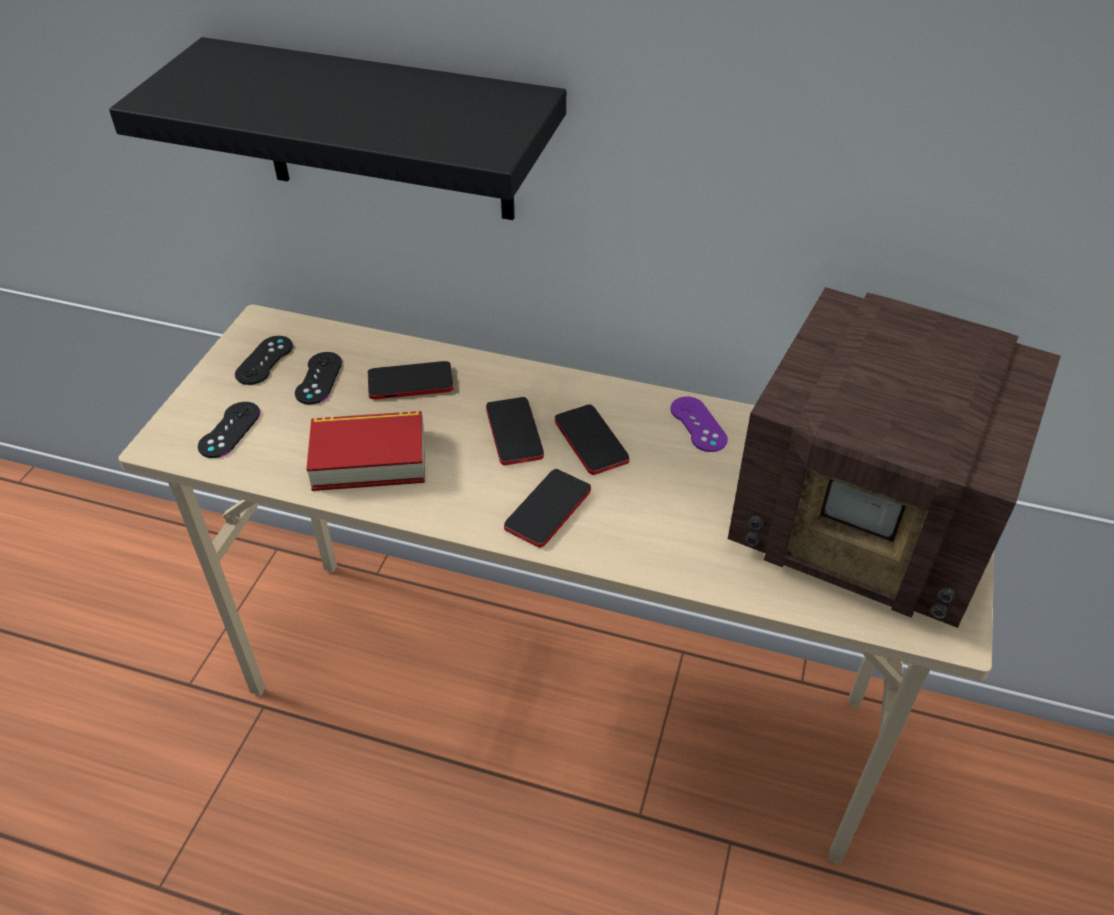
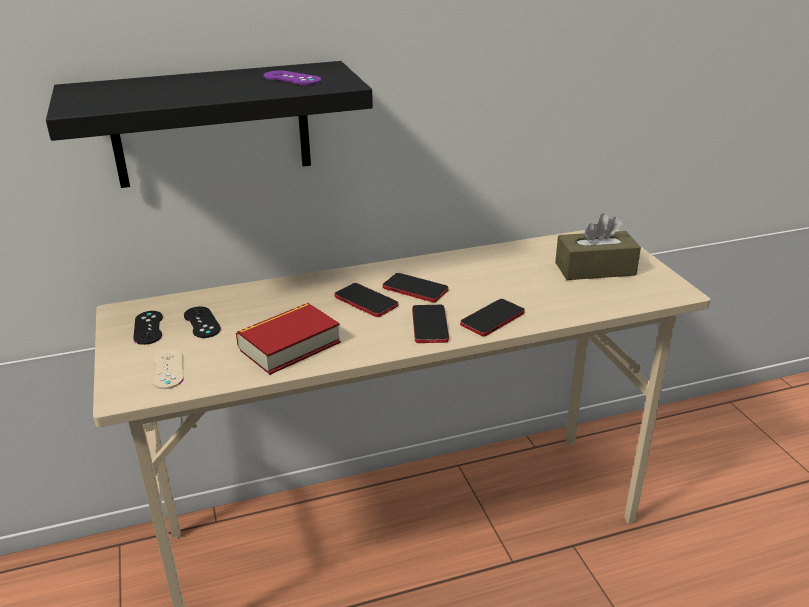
camera: 35 degrees left, 15 degrees down
(229, 430) = (168, 369): black game controller -> beige game controller
(410, 382) = (269, 303): phone -> phone (492, 319)
(698, 424) = (463, 262): purple game controller -> purple game controller (292, 78)
(870, 524) = (595, 269): radio -> brown tissue box

